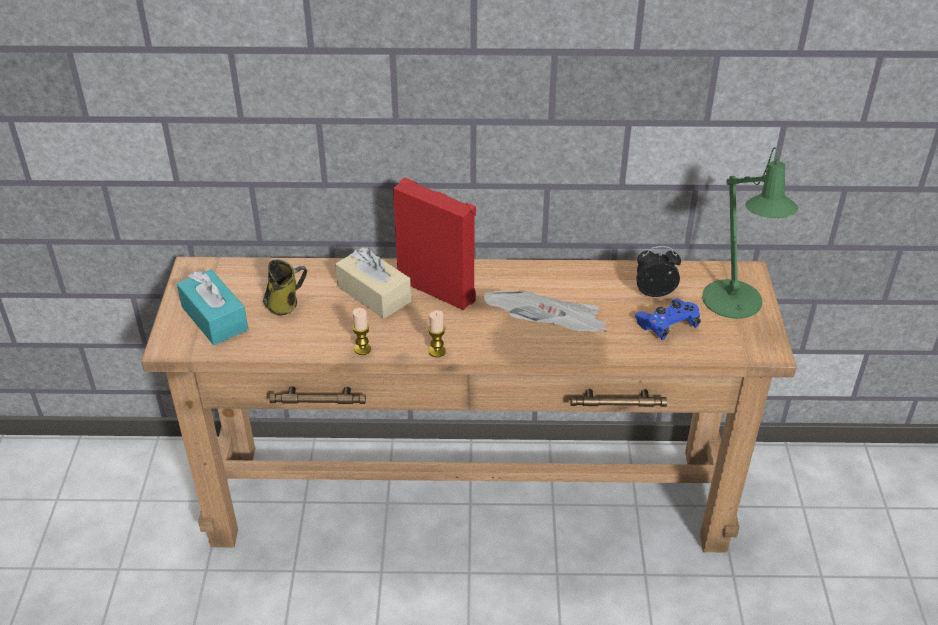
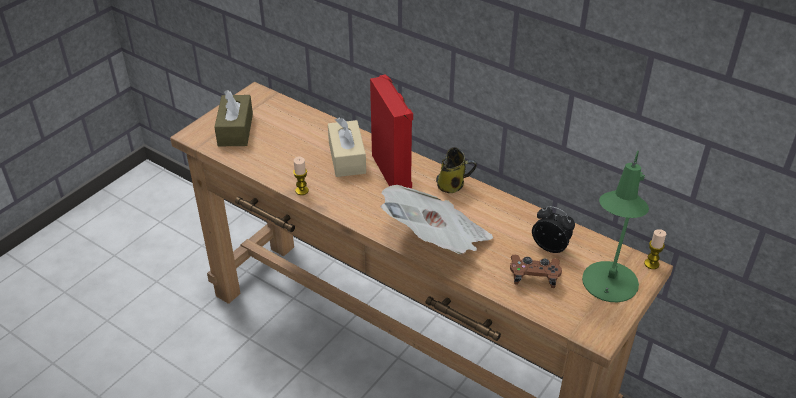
camera: 35 degrees right, 0 degrees up
(214, 318) = (235, 130): turquoise tissue box -> brown tissue box
(284, 304) = (285, 139): mug -> mug (452, 185)
(437, 351) = (347, 215): candle -> candle (651, 264)
(667, 326) = (534, 277): blue game controller -> brown game controller

